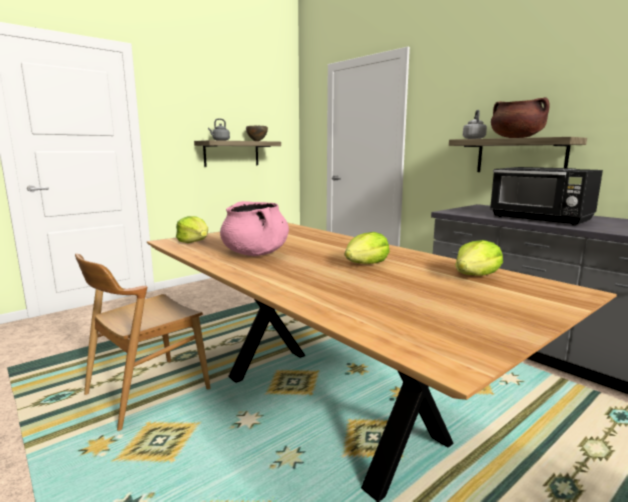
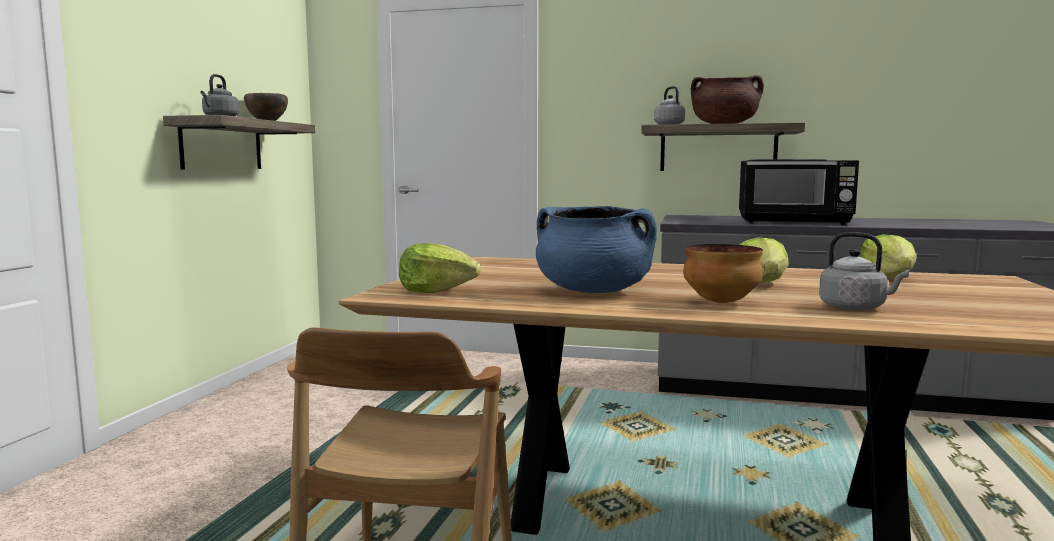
camera: 35 degrees left, 5 degrees down
(256, 254) = (593, 291): pink cooking pot -> blue cooking pot
(286, 273) = (721, 302): none -> bowl
(345, 292) = (855, 308): none -> grey kettle

